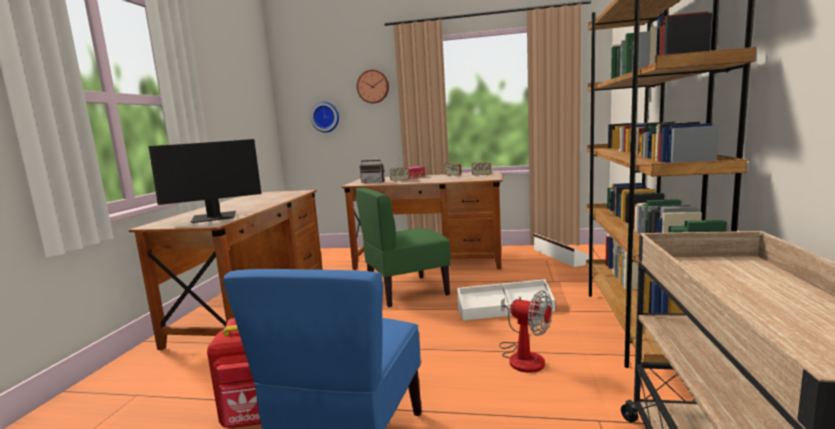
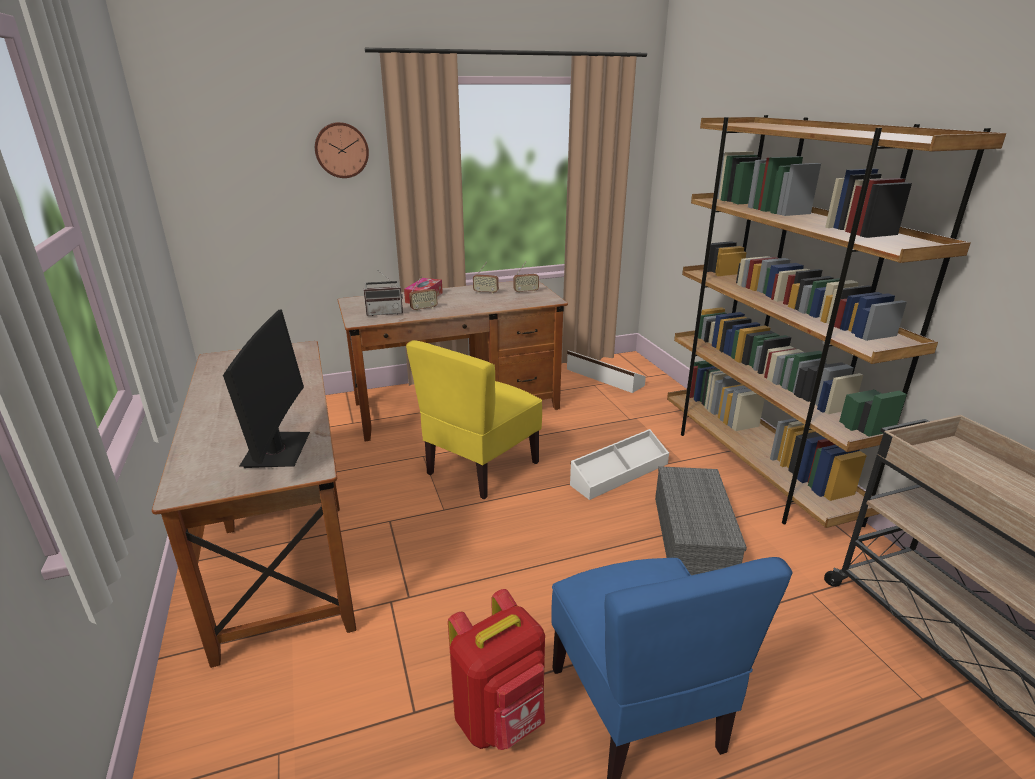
camera: 30 degrees left, 15 degrees up
(214, 218) = (277, 450): monitor -> monitor turned 45 degrees counterclockwise
(325, 117) = (258, 198): wall clock -> none
(407, 292) = (481, 468): green chair -> yellow chair
(523, 356) = (691, 535): fan -> grey storage box

